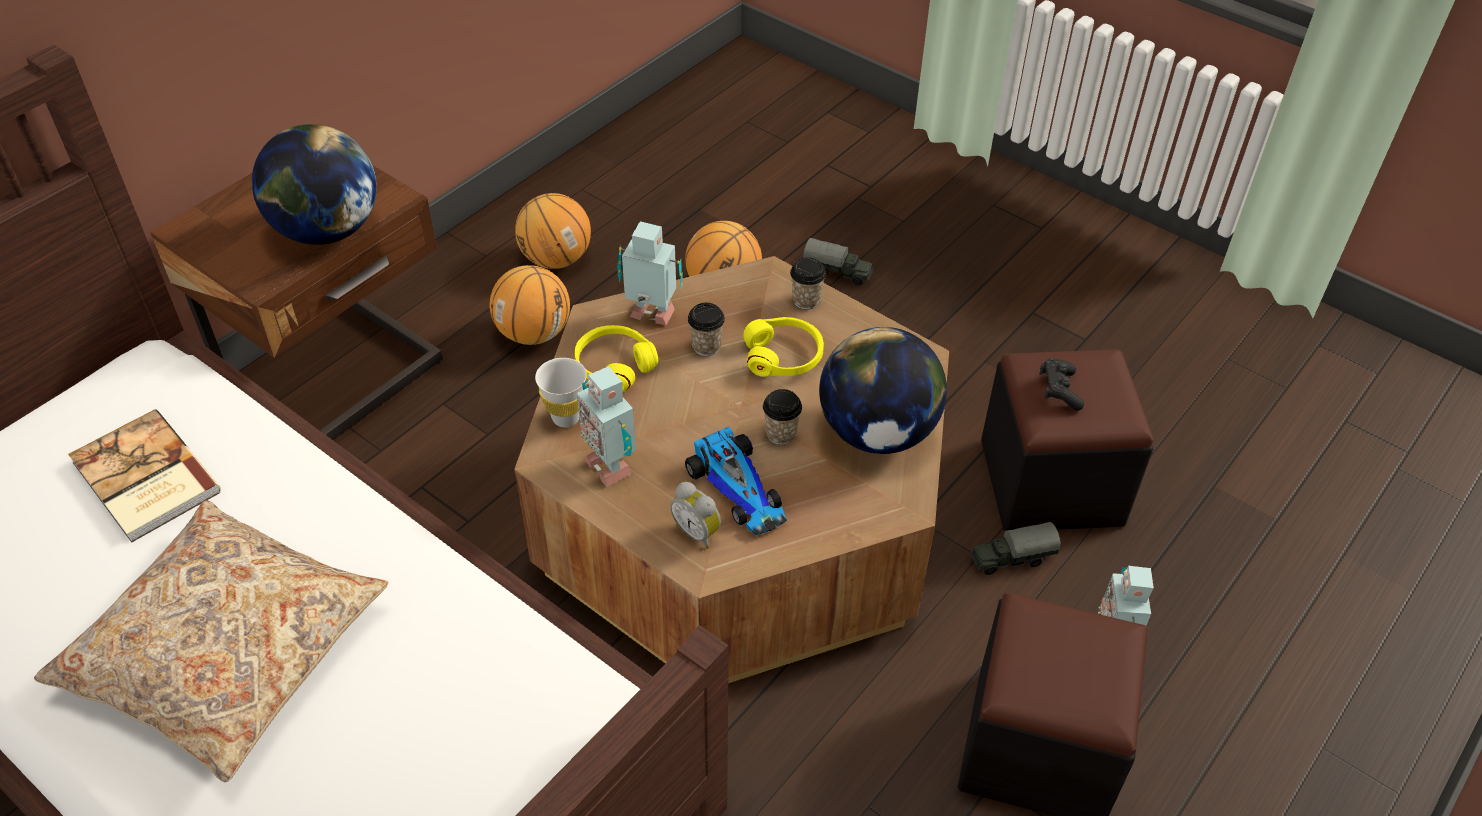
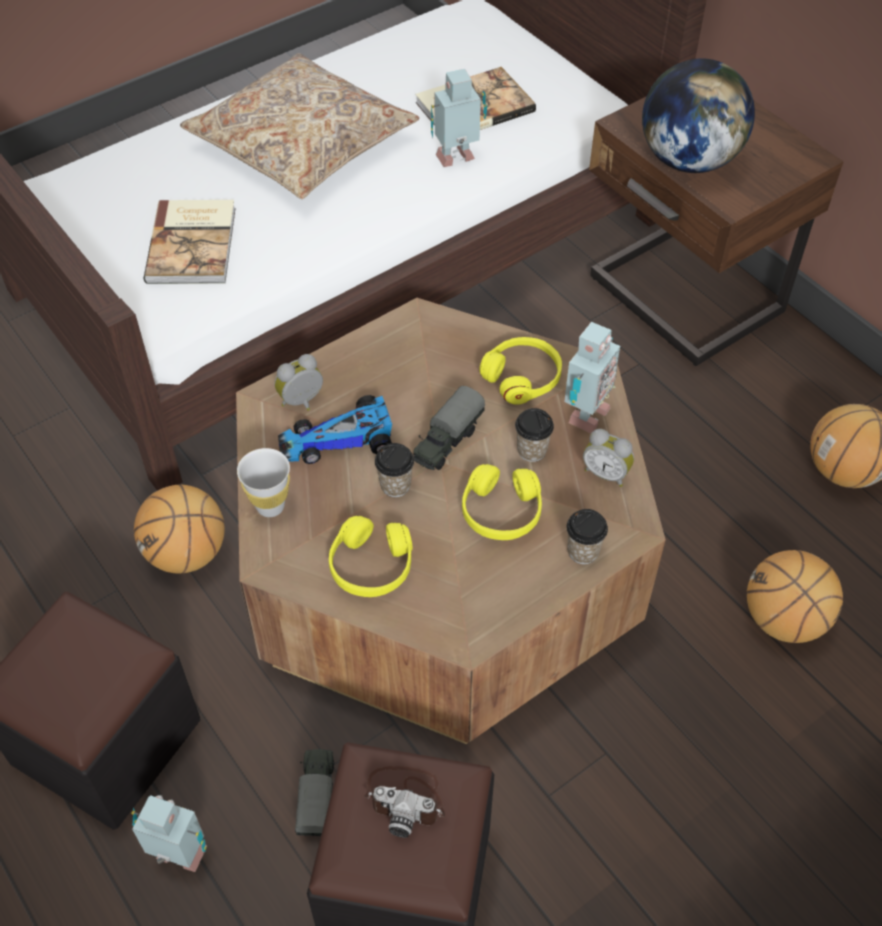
camera: 105 degrees right, 5 degrees up
(454, 719) = (194, 244): none -> book
(534, 333) = (726, 439): basketball -> basketball (187, 553)
(566, 418) = (465, 335): white cup -> white cup (270, 506)
(610, 465) = (399, 357): toy robot -> toy robot (457, 159)
(716, 296) = (606, 473): none -> alarm clock
(837, 272) = (803, 751): toy truck -> toy truck (447, 442)
(877, 432) = (371, 565): globe -> yellow headphones
(1059, 390) = (406, 799): black game controller -> camera

